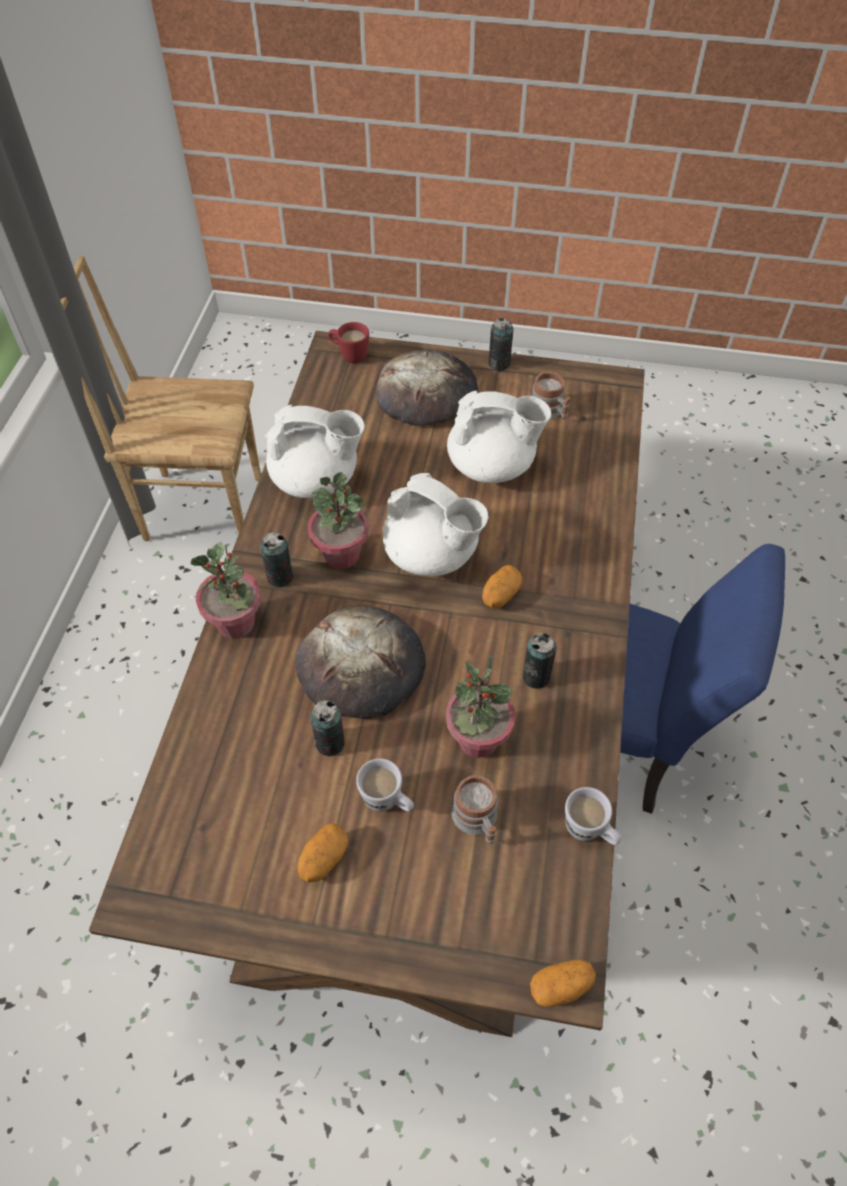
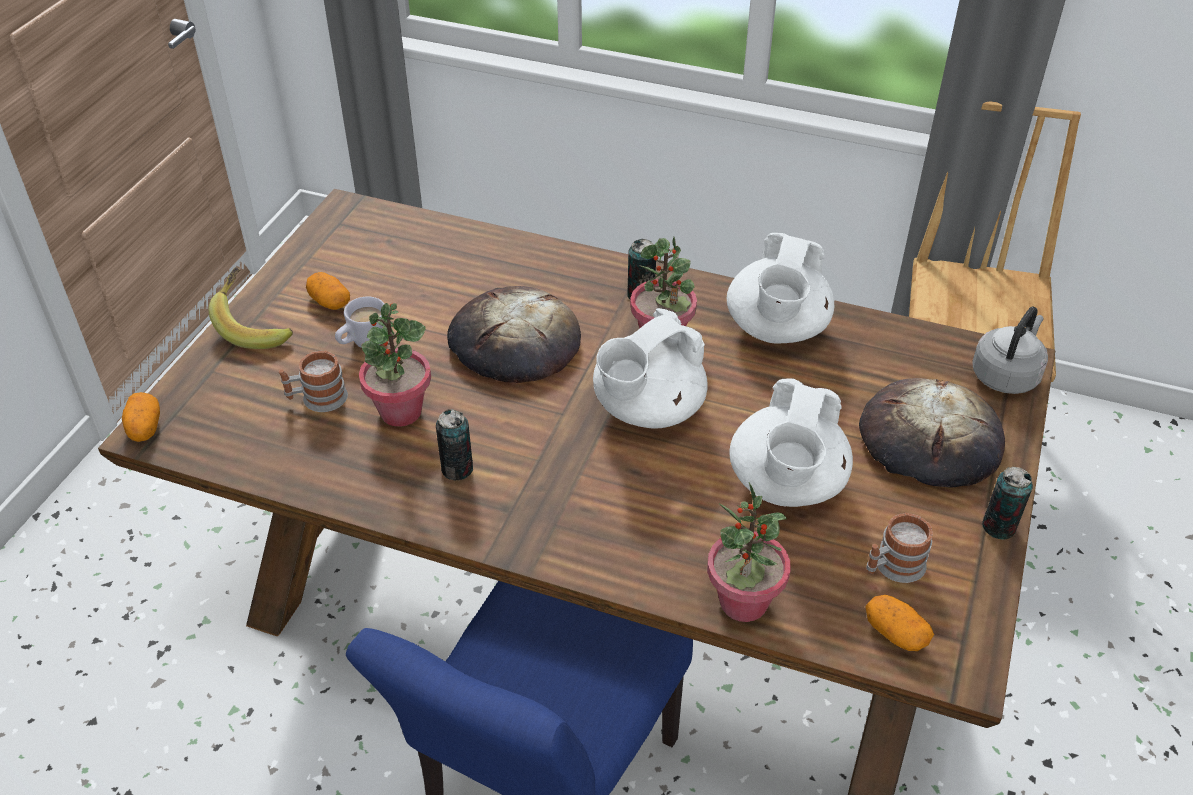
camera: 100 degrees right, 10 degrees down
(236, 623) = (590, 265): potted plant -> potted plant (743, 602)
(330, 743) = (437, 314): can -> none
(349, 354) = (1006, 375): red mug -> grey kettle
(375, 928) = (256, 325): none -> banana
(500, 594) = (576, 458): potato -> potato (895, 633)
(589, 831) = (268, 476): white mug -> none

